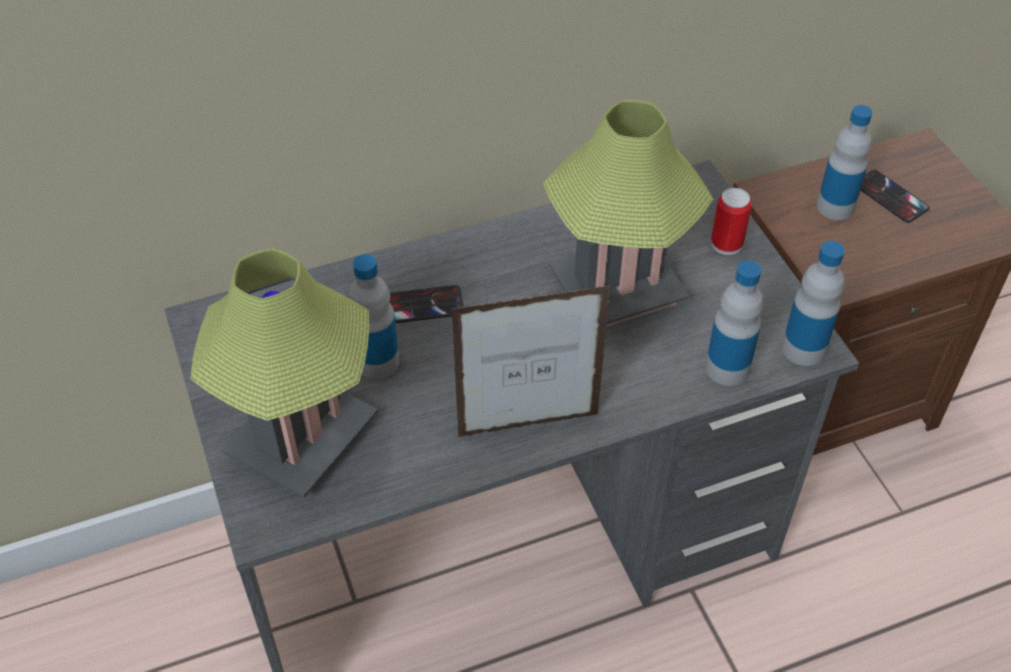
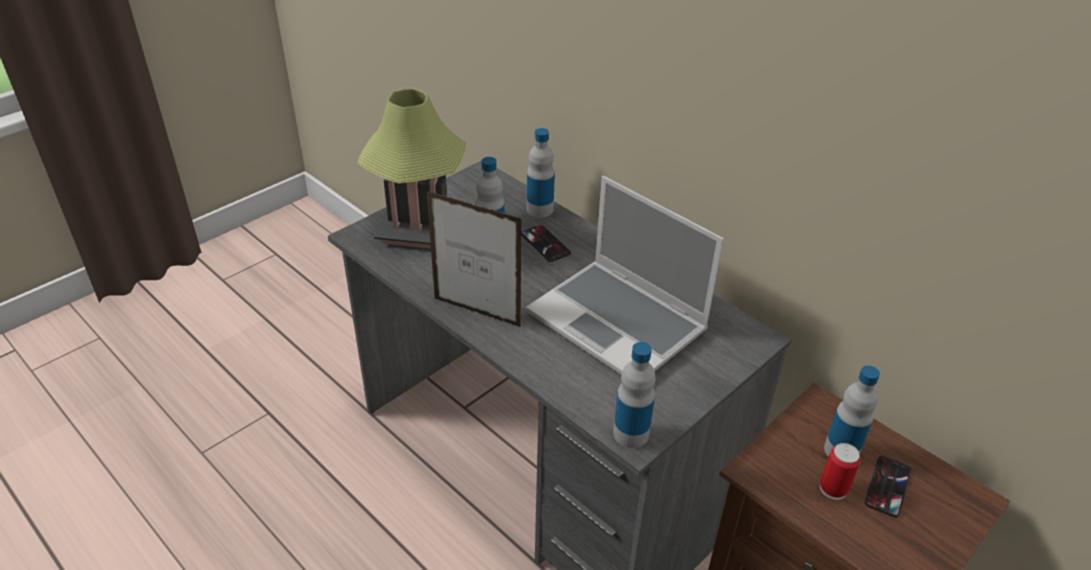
camera: 65 degrees right, 10 degrees down
(528, 425) = (477, 312): picture frame -> picture frame turned 150 degrees clockwise
(617, 290) = (619, 323): table lamp -> laptop
(726, 244) = (708, 367): can -> can (833, 488)
(727, 368) = (584, 395): bottle -> bottle (540, 209)

